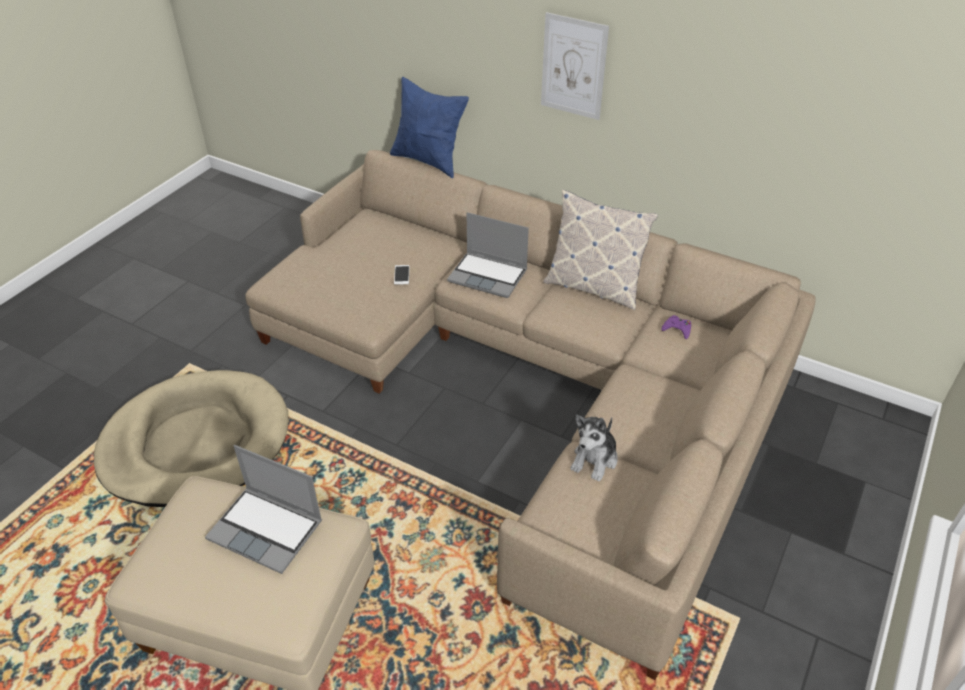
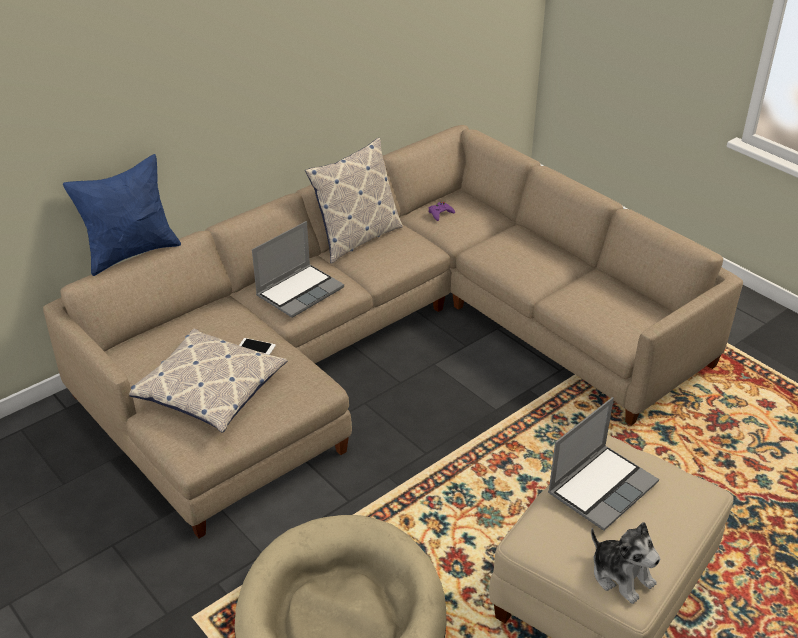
camera: 70 degrees left, 5 degrees down
(341, 267) = (209, 389): none -> pillow
(573, 67) = (244, 61): picture -> none
(595, 459) = (566, 294): plush toy -> plush toy (621, 576)

